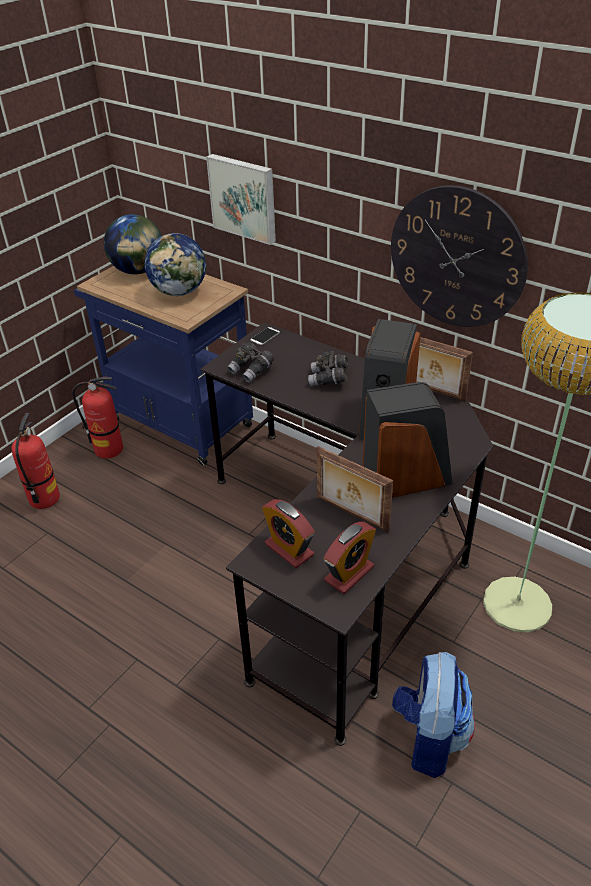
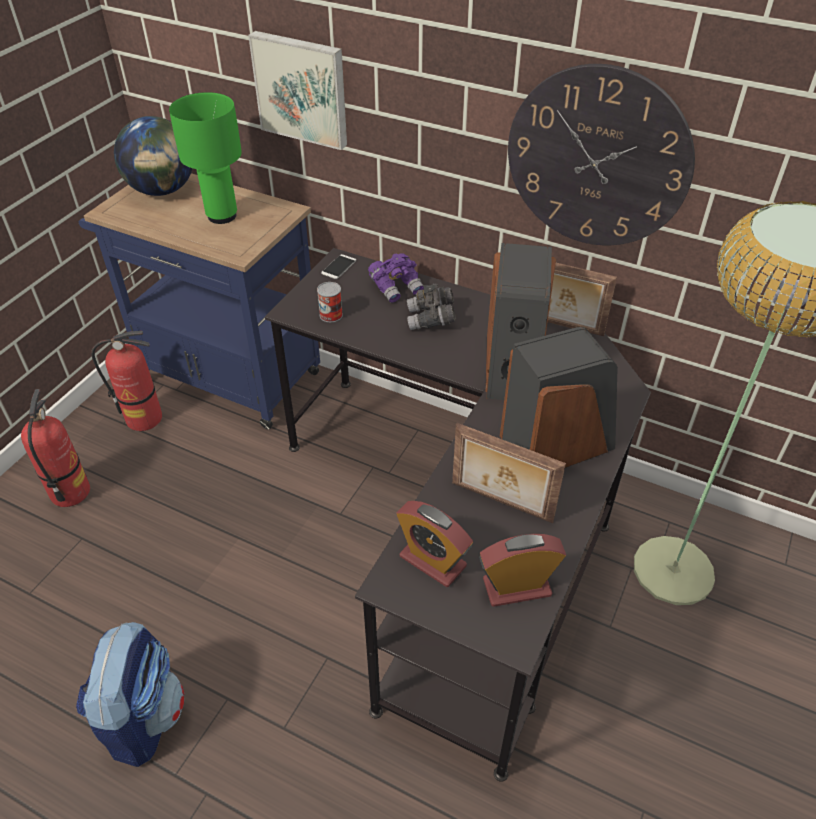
camera: 10 degrees left, 5 degrees up
(179, 292) = (223, 216): globe -> green table lamp
(251, 371) = (331, 315): grey binoculars -> can
(307, 354) = (397, 287): none -> purple binoculars
(349, 573) = (517, 587): alarm clock -> alarm clock turned 135 degrees counterclockwise
(429, 737) = (605, 755): backpack -> backpack (143, 716)

